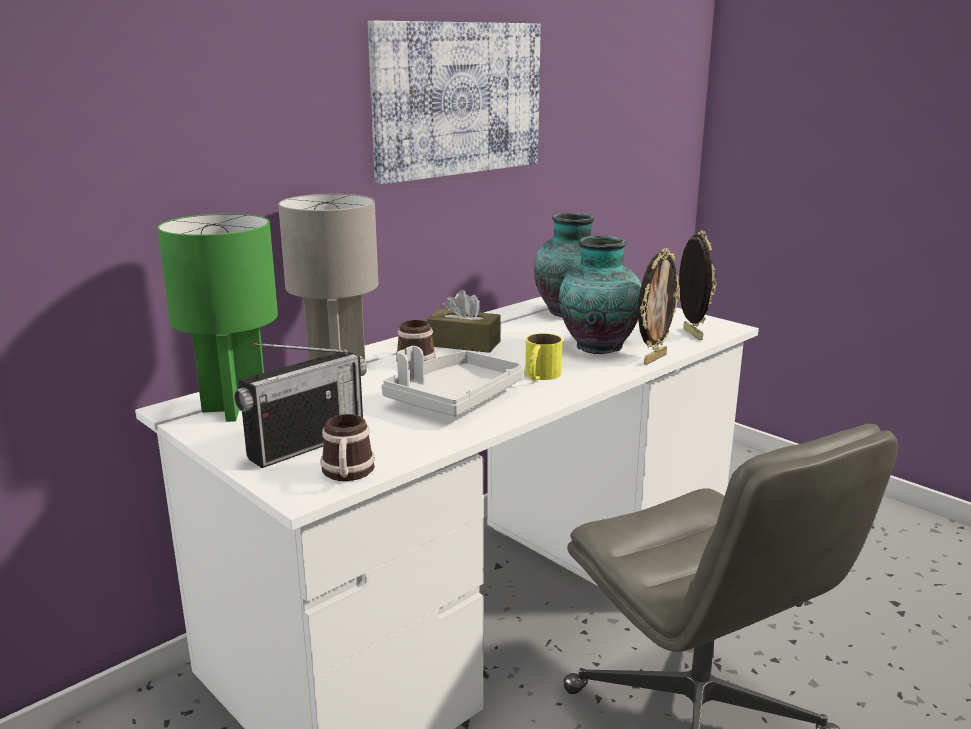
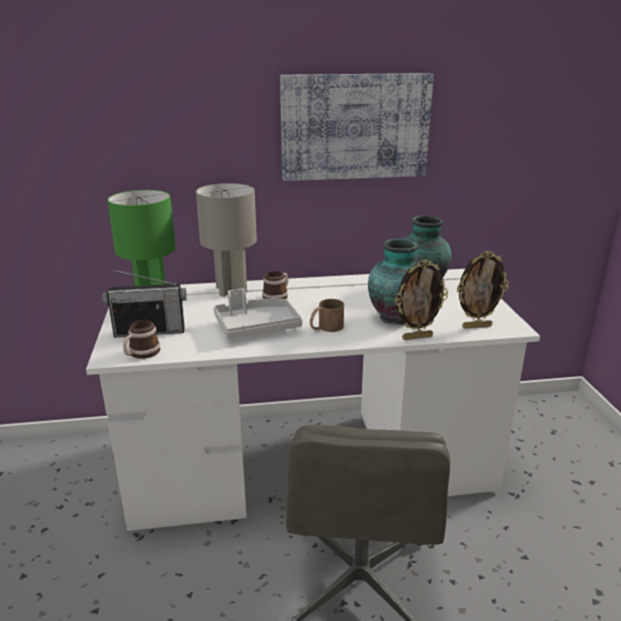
camera: 35 degrees right, 5 degrees up
(464, 344) = (319, 293): brown tissue box -> none
(540, 376) = (325, 328): yellow mug -> brown mug
(691, 334) = (476, 326): picture frame -> picture frame turned 60 degrees clockwise

